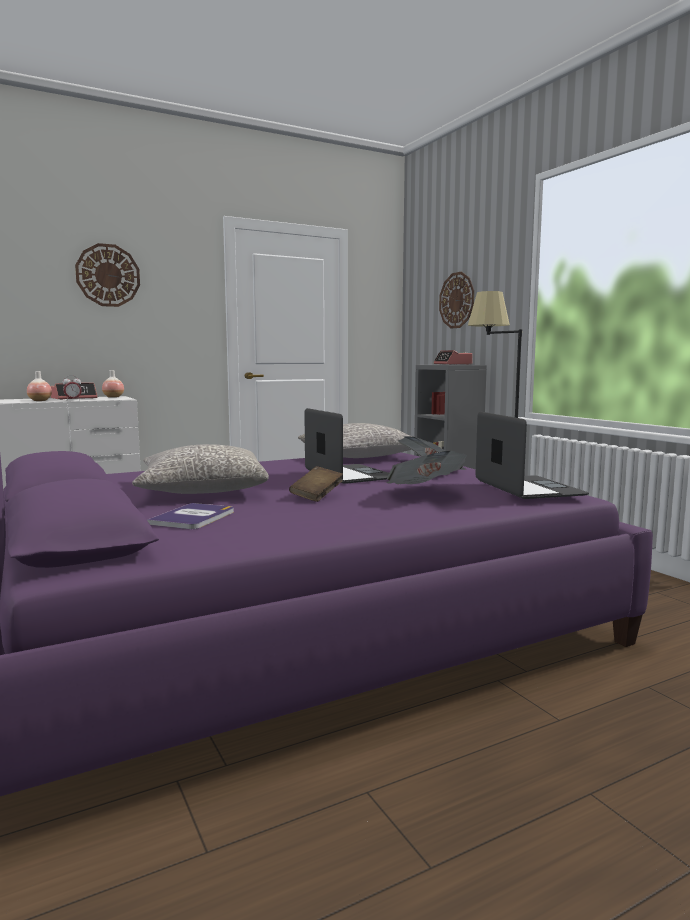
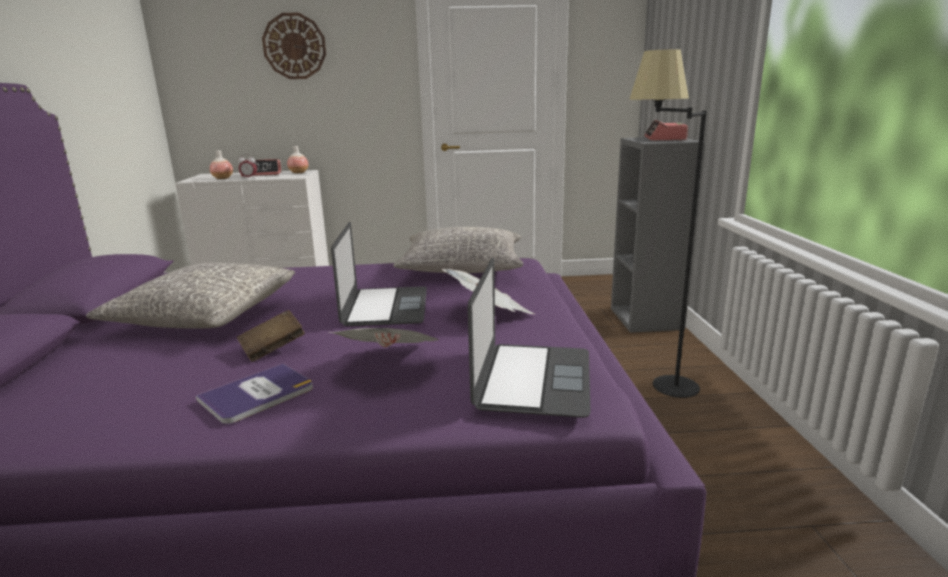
camera: 25 degrees right, 10 degrees up
(193, 517) = (97, 371): book -> book (257, 394)
(457, 300) = (687, 50): wall clock -> none

